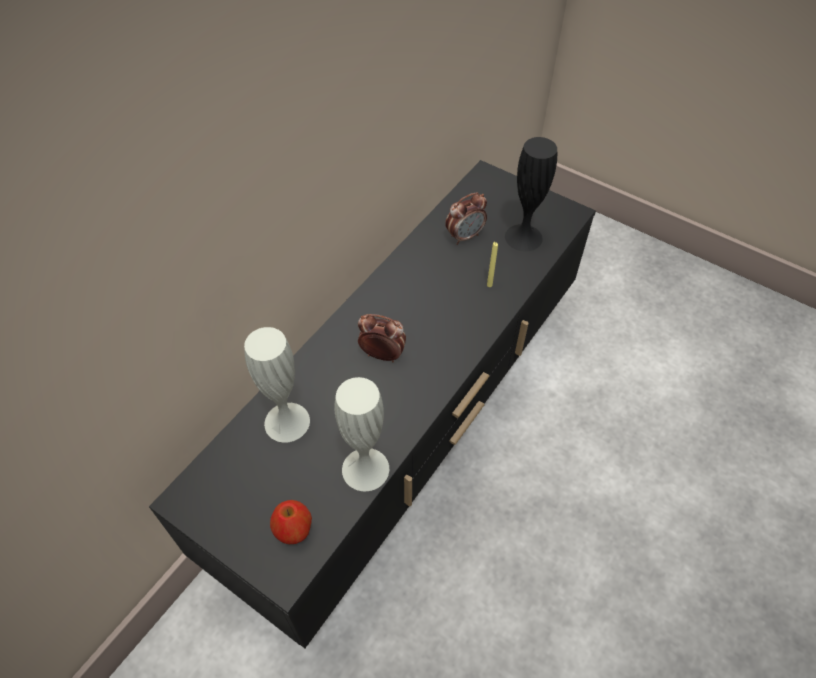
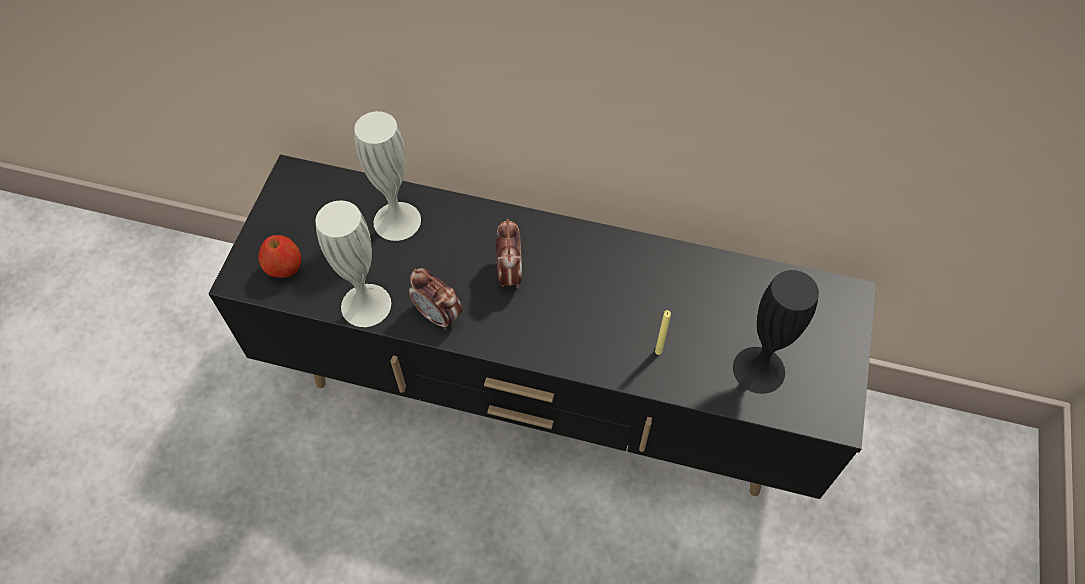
camera: 70 degrees right, 5 degrees up
(465, 236) = (725, 303): alarm clock -> alarm clock (438, 316)

